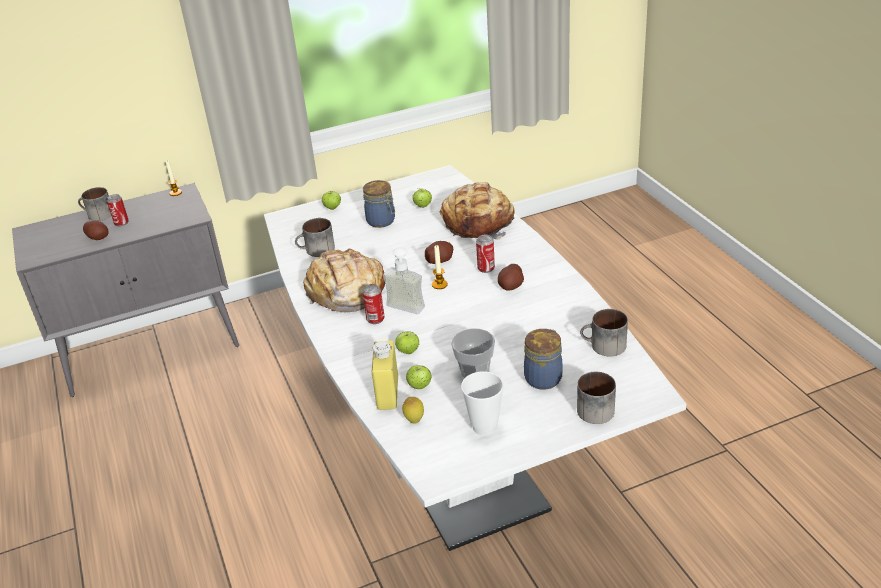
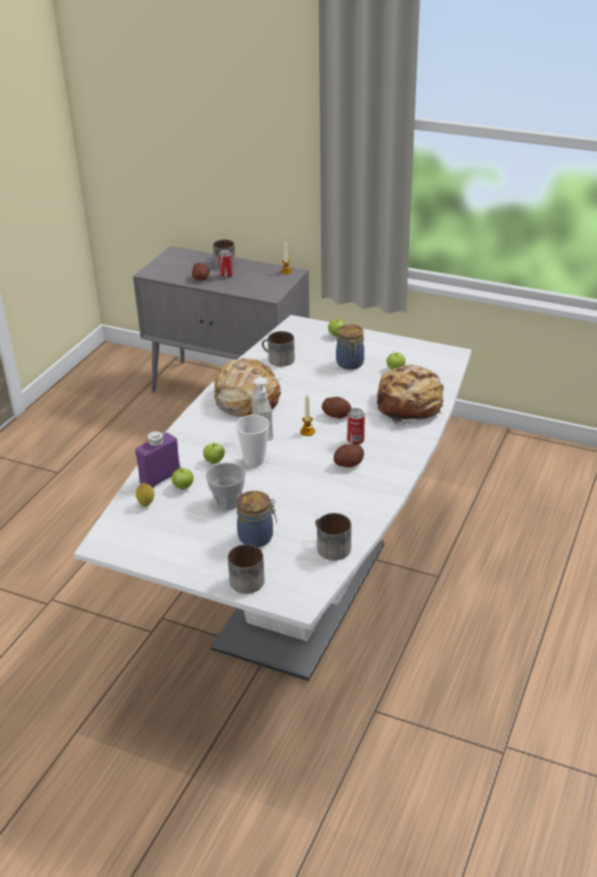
camera: 45 degrees right, 0 degrees up
(375, 319) = (232, 427): can -> none
(388, 394) = (160, 478): yellow bottle -> purple bottle
(484, 427) = (173, 538): cup -> cup (254, 460)

